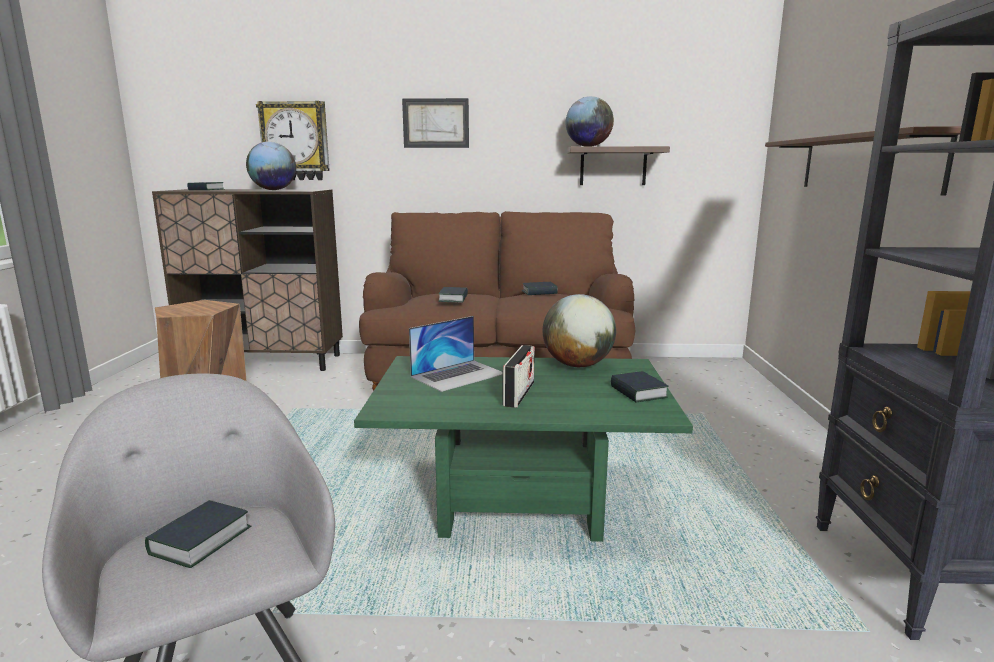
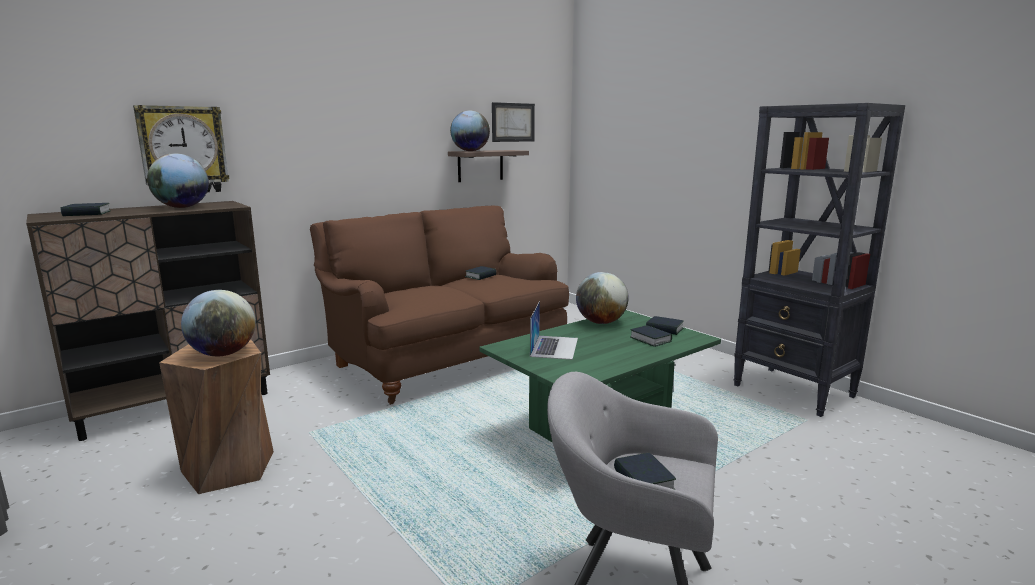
camera: 40 degrees left, 0 degrees up
(193, 310) = (223, 354): none -> globe
(436, 123) = (337, 130): picture -> picture (513, 122)
(453, 299) = (439, 293): book -> book (650, 339)
(519, 394) = (615, 347): radio -> none
(866, 163) = (679, 167): brown shelf -> none

